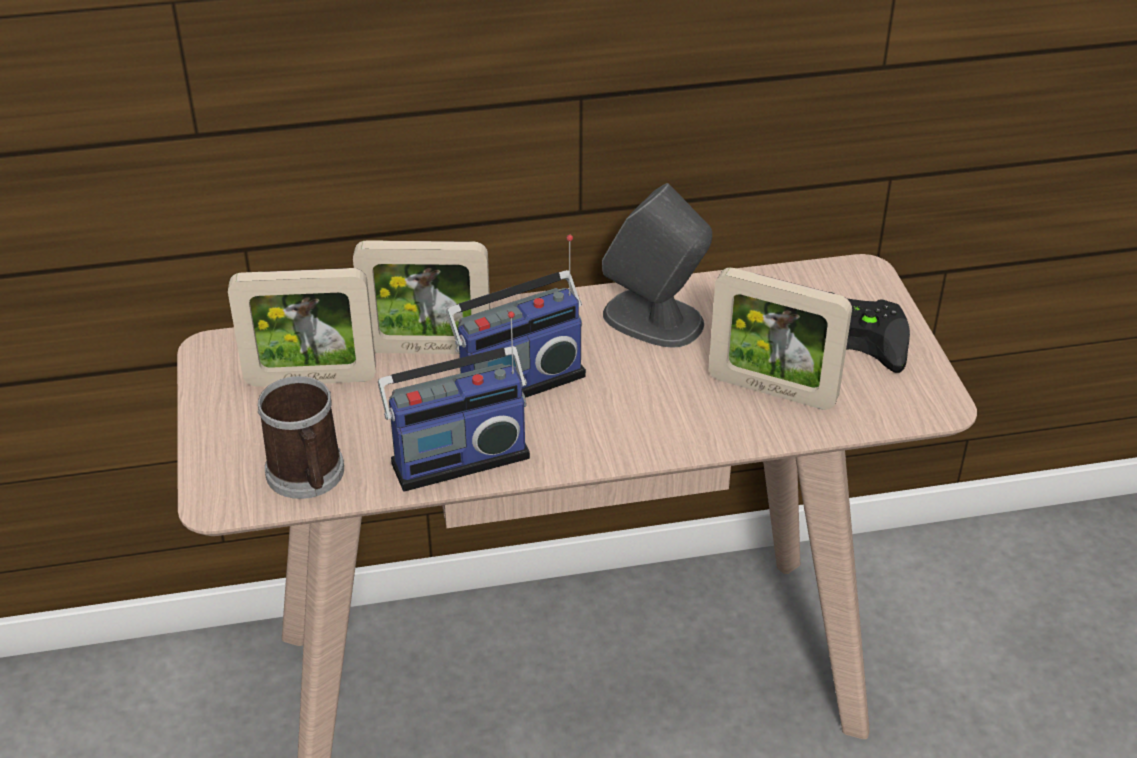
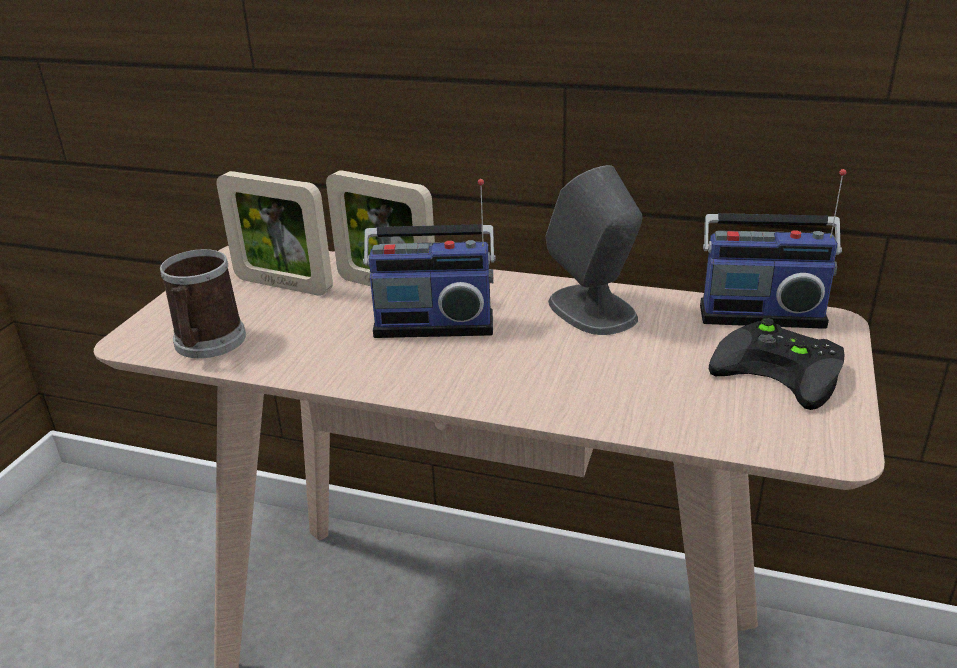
camera: 30 degrees right, 10 degrees down
(458, 456) = (330, 362): radio -> radio (760, 313)
(772, 390) = (658, 389): picture frame -> none

